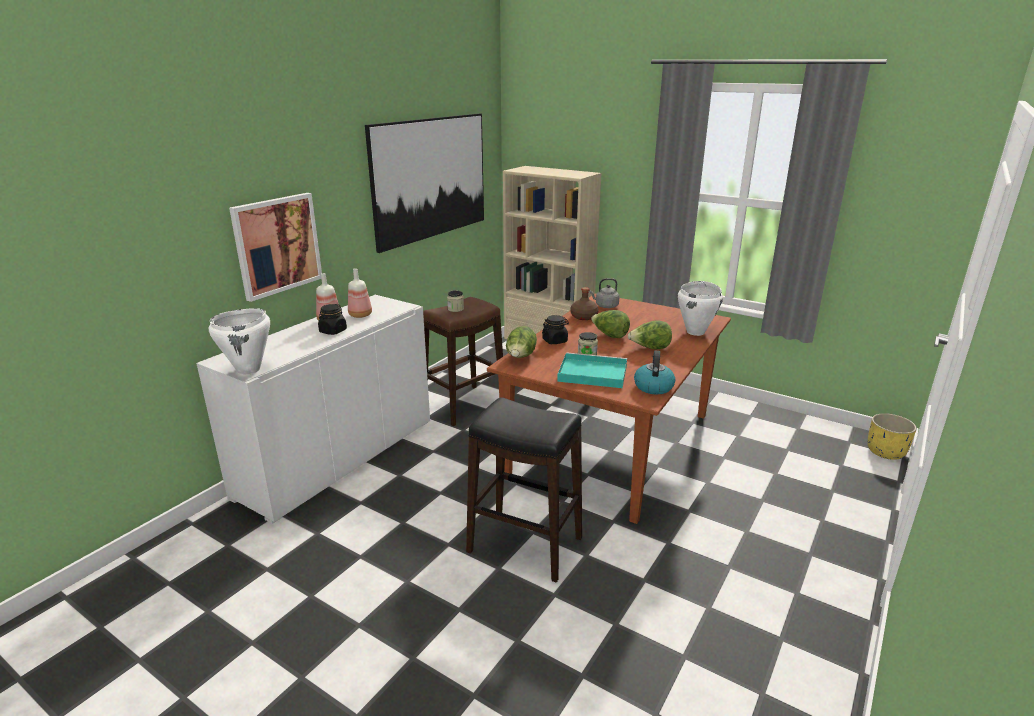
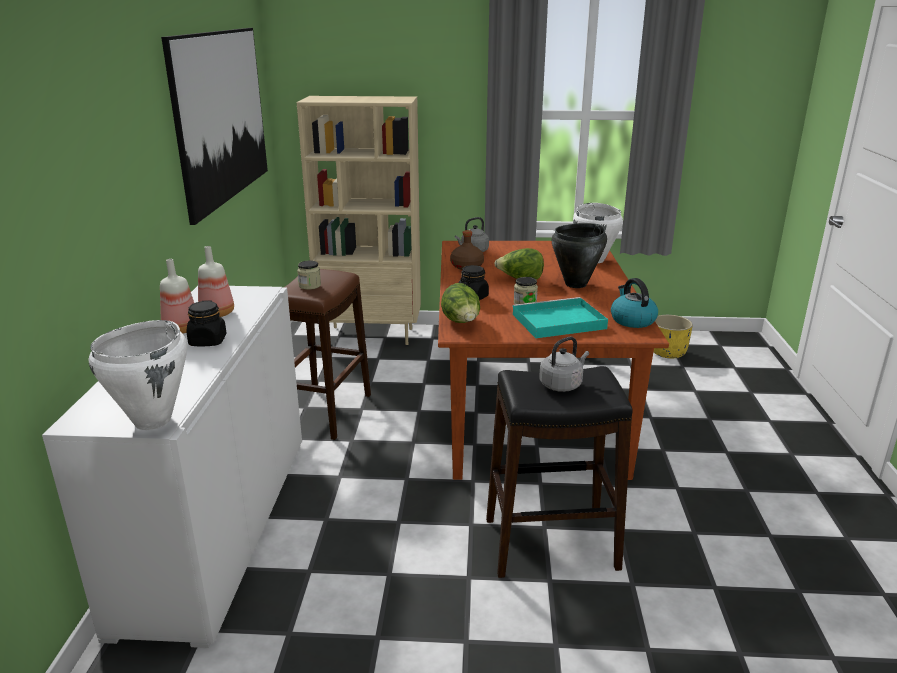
camera: 30 degrees left, 0 degrees up
(277, 245) = (100, 224): picture -> none
(525, 418) = (562, 384): none -> grey kettle
(650, 348) = (576, 284): lettuce -> black cooking pot
(886, 452) = (754, 346): yellow planter -> yellow planter (668, 353)

